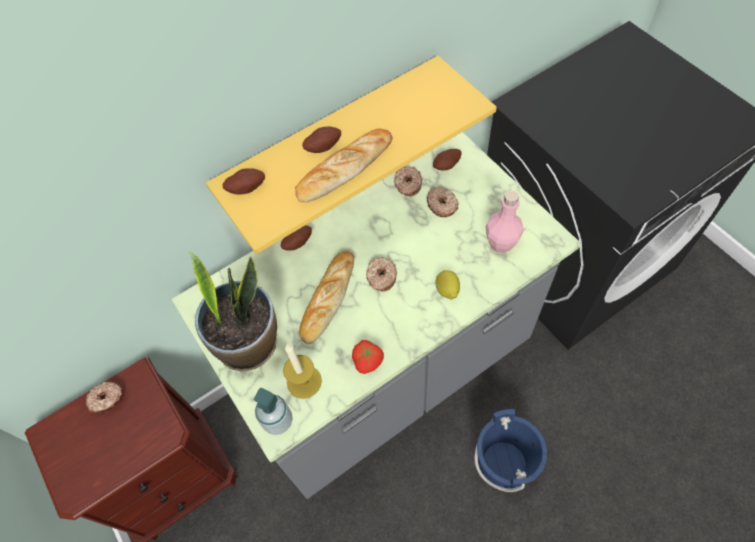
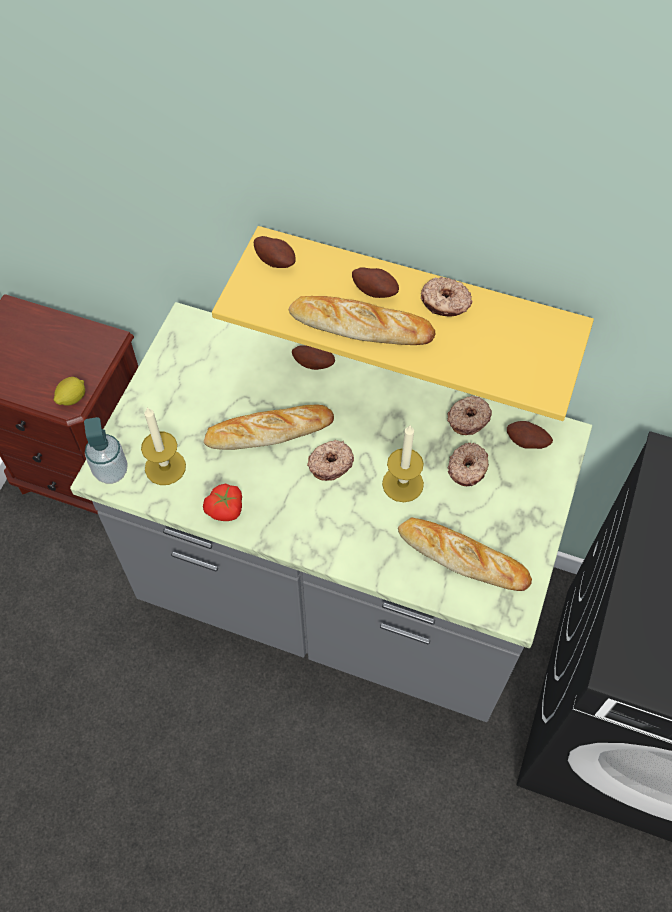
camera: 50 degrees right, 0 degrees up
(107, 399) = (70, 333): donut -> donut (445, 303)
(249, 343) = (173, 395): potted plant -> none
(427, 245) = (402, 484): none -> candle
(447, 290) = (360, 536): lemon -> lemon (72, 398)
(501, 243) = (462, 557): pink bottle -> bread
(503, 464) = (315, 788): blue bucket -> none

